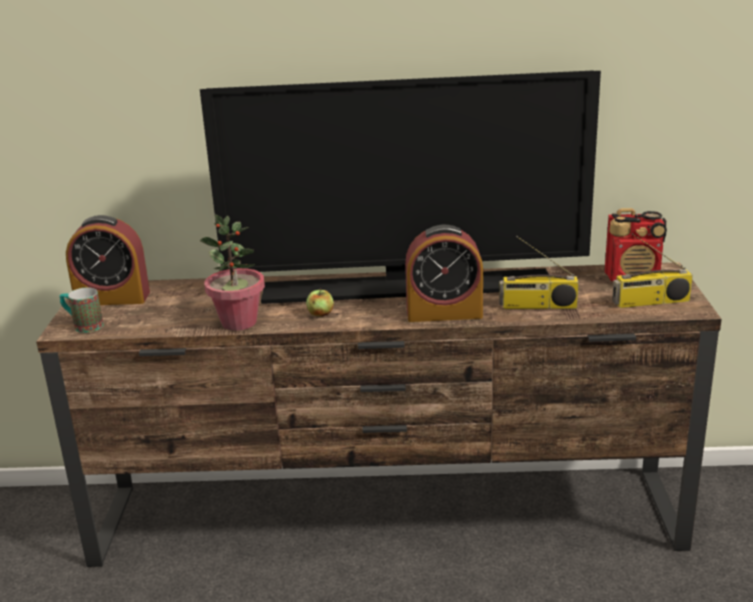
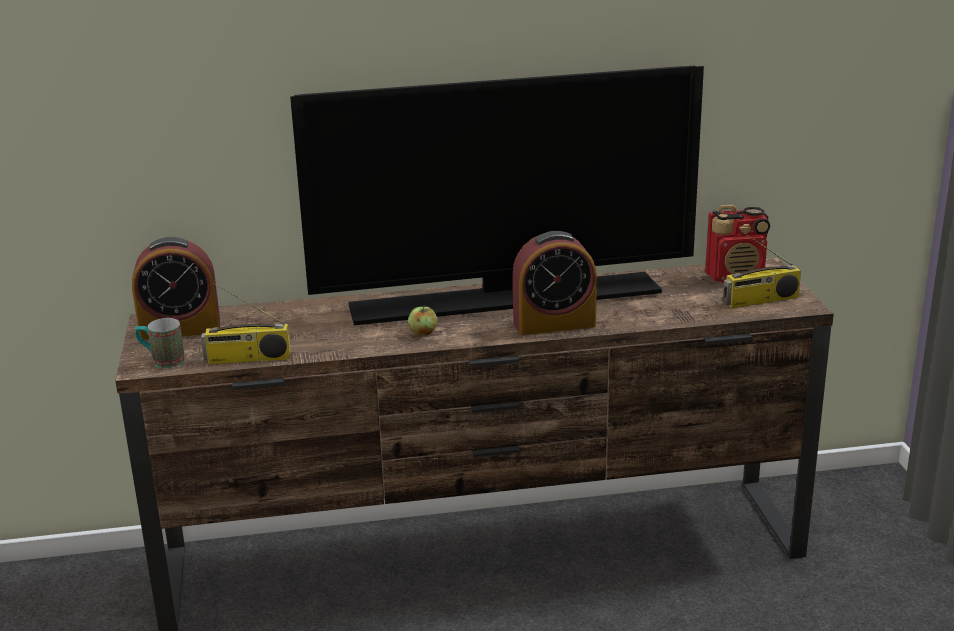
camera: 10 degrees left, 0 degrees up
(239, 322) = (337, 347): potted plant -> none
(537, 306) = (648, 311): radio -> radio (247, 359)

